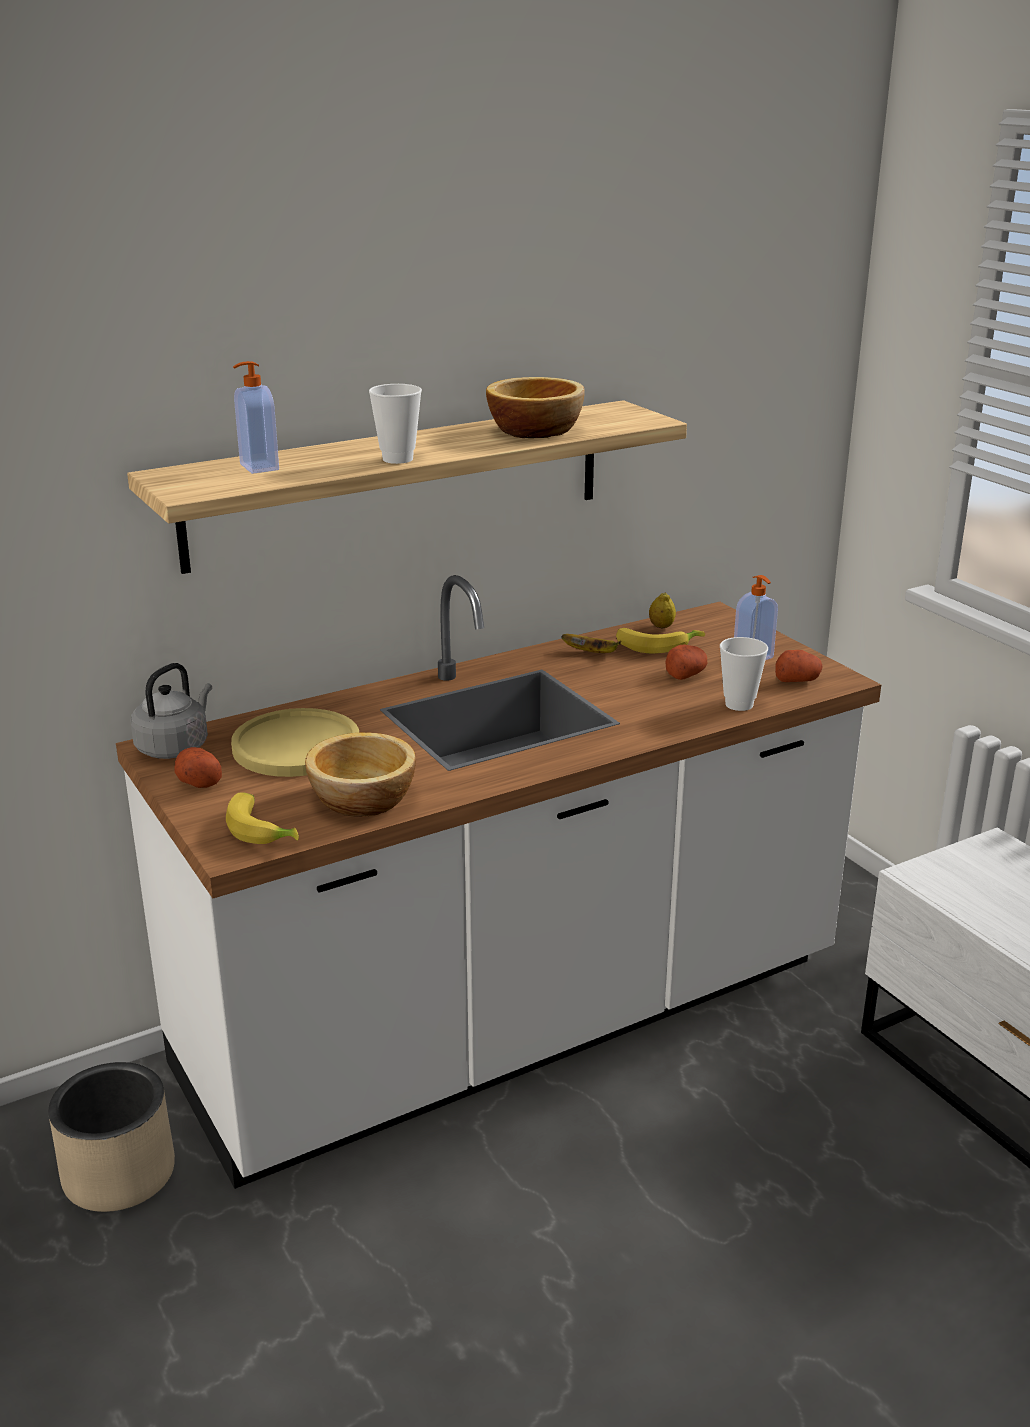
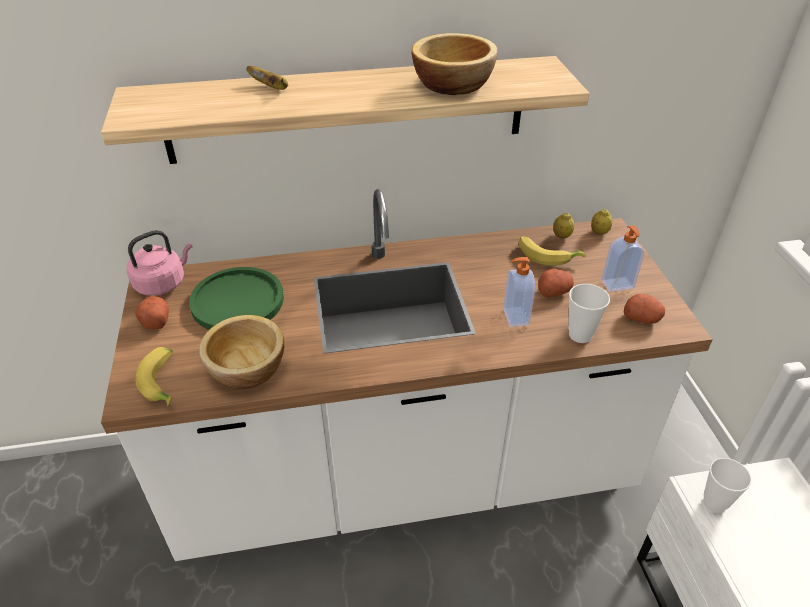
camera: 20 degrees right, 15 degrees up
(118, 1174) = (129, 519): beige planter -> none
(175, 747) = (163, 283): grey kettle -> pink kettle
(257, 467) = (206, 97): soap dispenser -> soap dispenser (514, 317)
(296, 746) = (237, 301): yellow plate -> green plate
(397, 459) = (316, 103): cup -> cup (714, 503)
(592, 652) = (495, 252): banana -> banana (271, 87)
(703, 617) = (599, 232): none -> lemon

